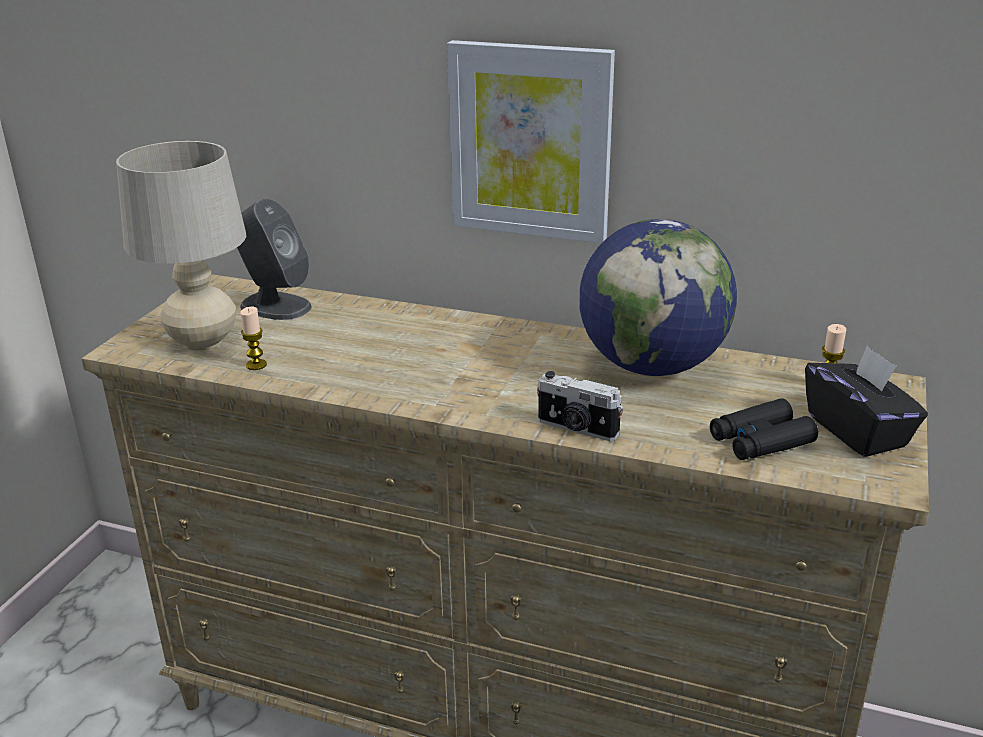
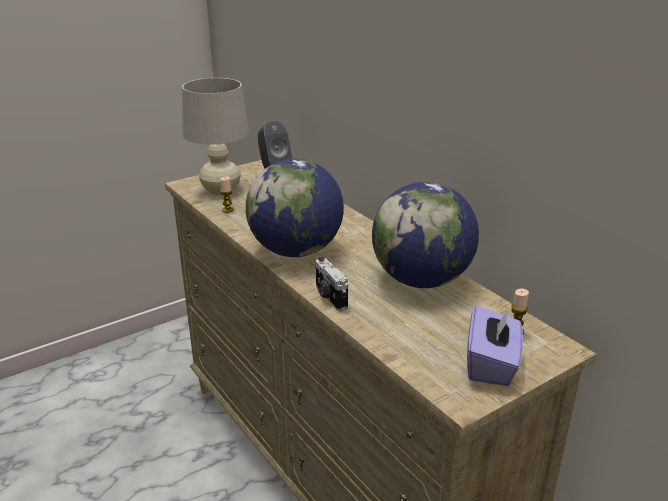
camera: 35 degrees right, 0 degrees up
(444, 386) = (296, 251): none -> globe
(530, 141) = (402, 116): picture -> none
(760, 441) = (421, 345): black binoculars -> none
(857, 431) = (491, 365): black tissue box -> purple tissue box

